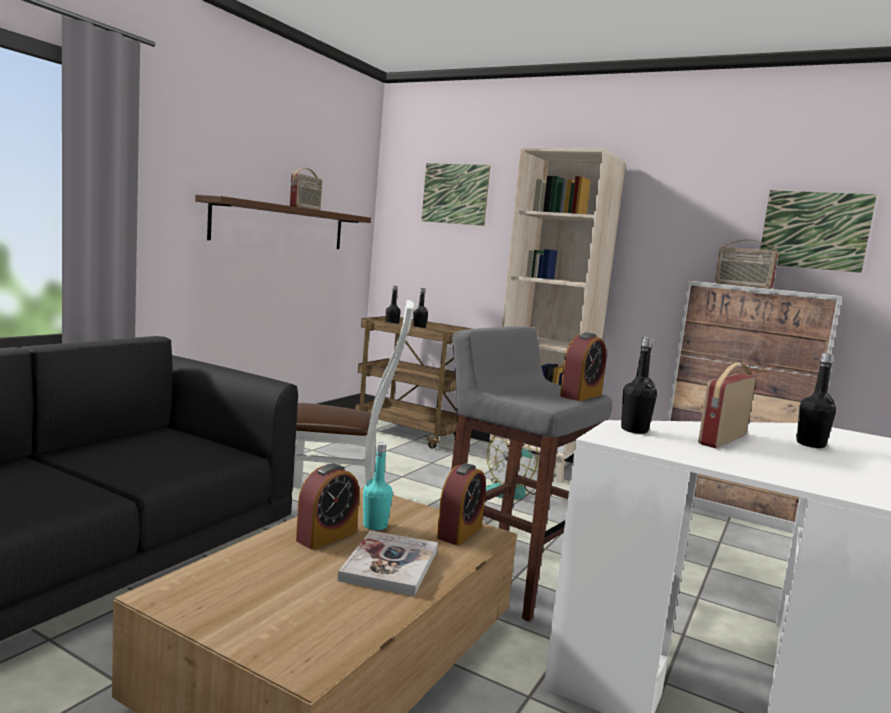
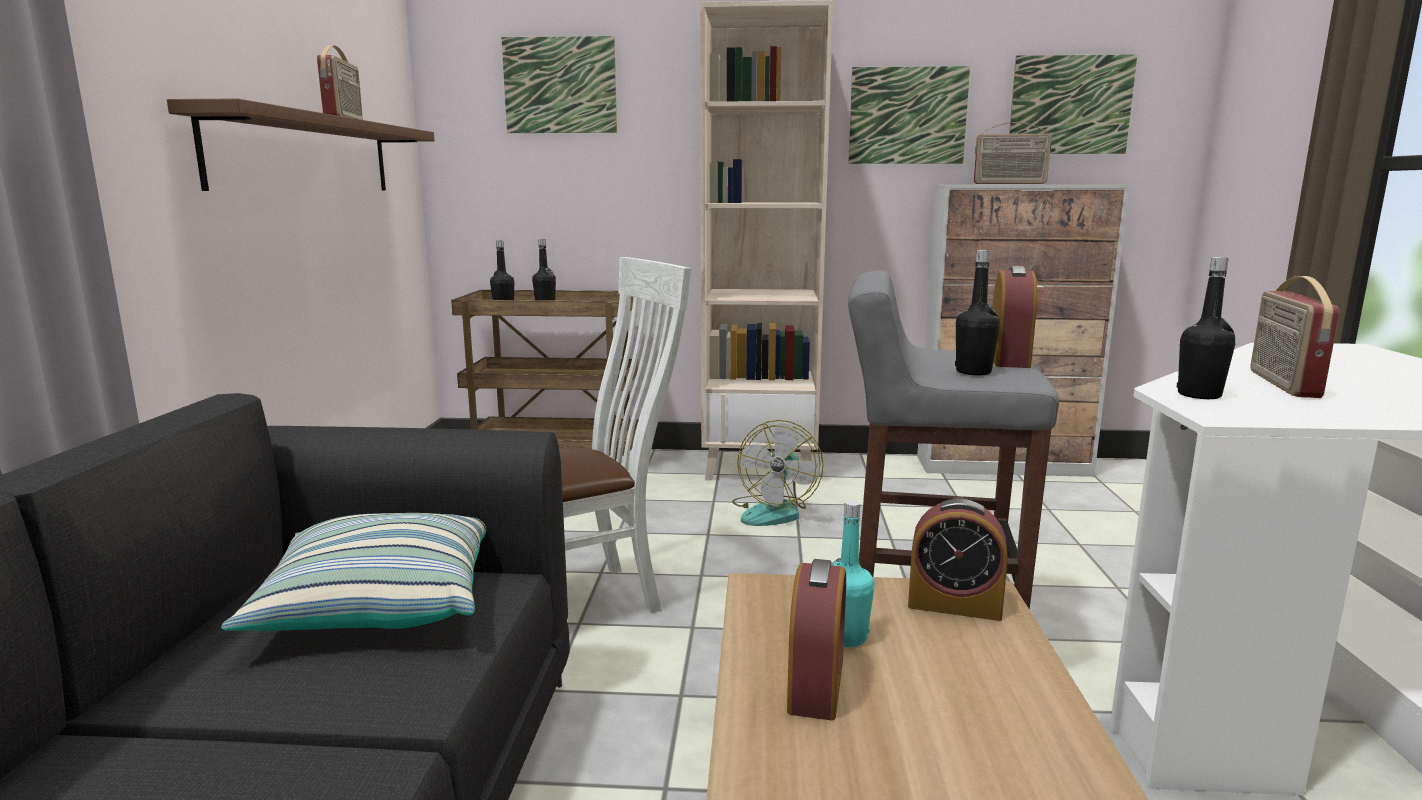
camera: 25 degrees left, 5 degrees up
(179, 449) = (378, 606): none -> pillow
(390, 565) = (969, 700): book -> none
(459, 532) = (954, 605): alarm clock -> alarm clock turned 105 degrees clockwise
(680, 229) = (907, 116): none -> picture
(810, 444) = (1341, 369): black bottle -> black bottle (973, 372)

